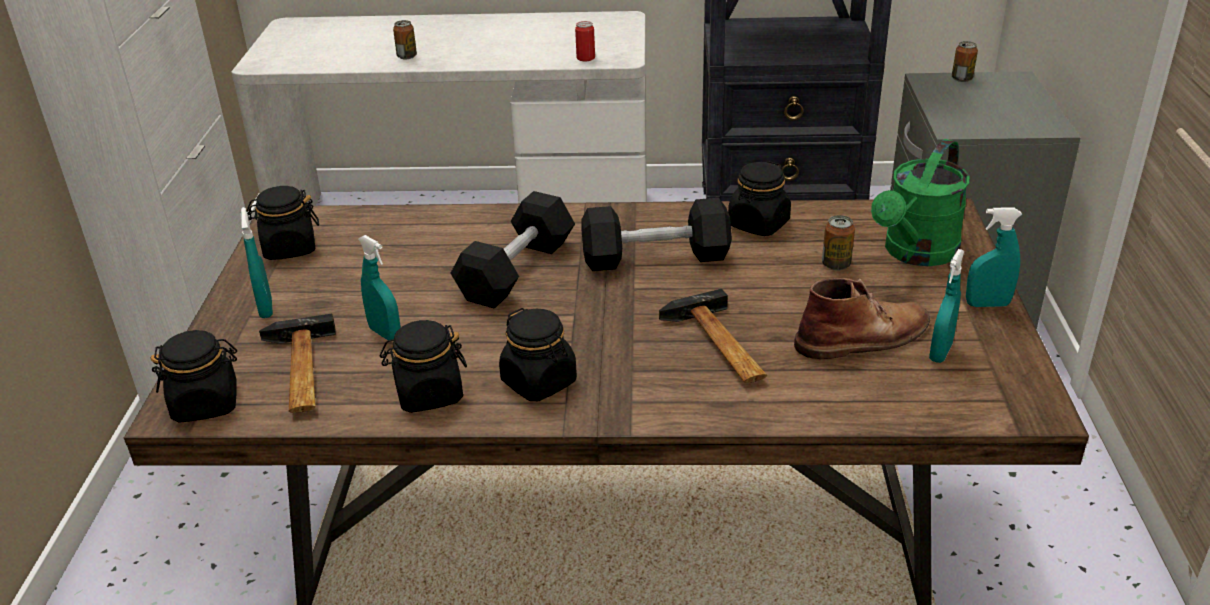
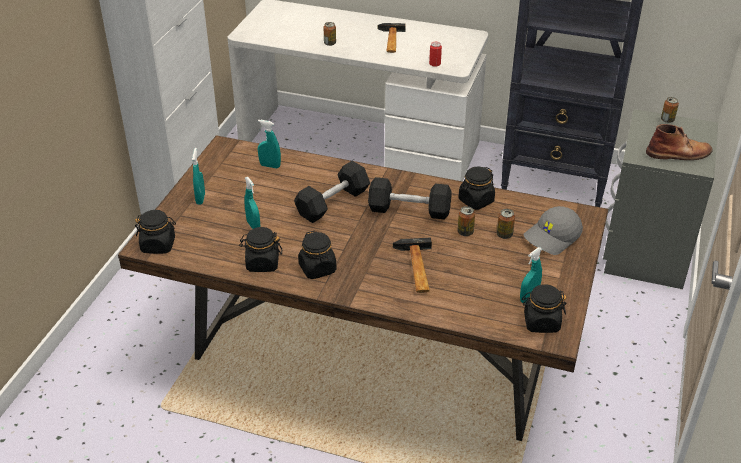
camera: 15 degrees right, 5 degrees up
(289, 248) = (222, 165): black jar -> black jar (541, 322)
(299, 372) = (205, 238): hammer -> hammer (390, 41)
(769, 273) = (465, 232): none -> can
(864, 337) = (494, 280): brown boot -> brown boot (679, 153)
(915, 253) = (552, 237): green watering can -> grey cap
(987, 304) = (572, 276): turquoise spray bottle -> turquoise spray bottle (270, 166)

